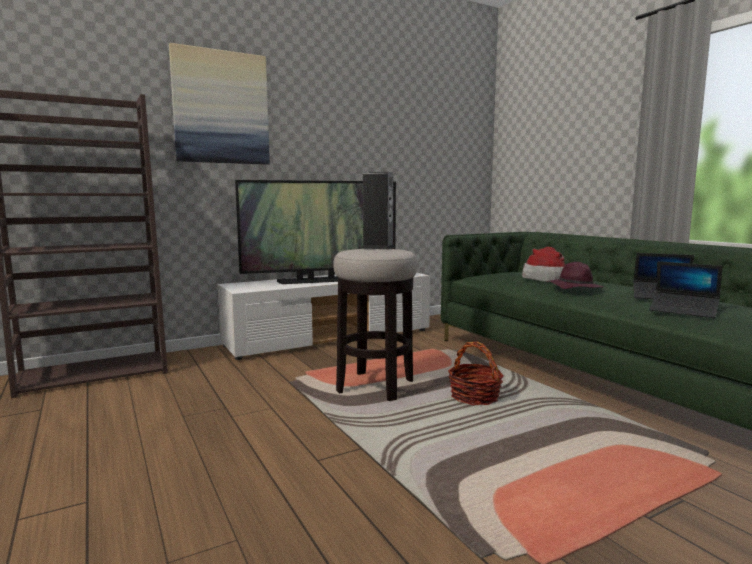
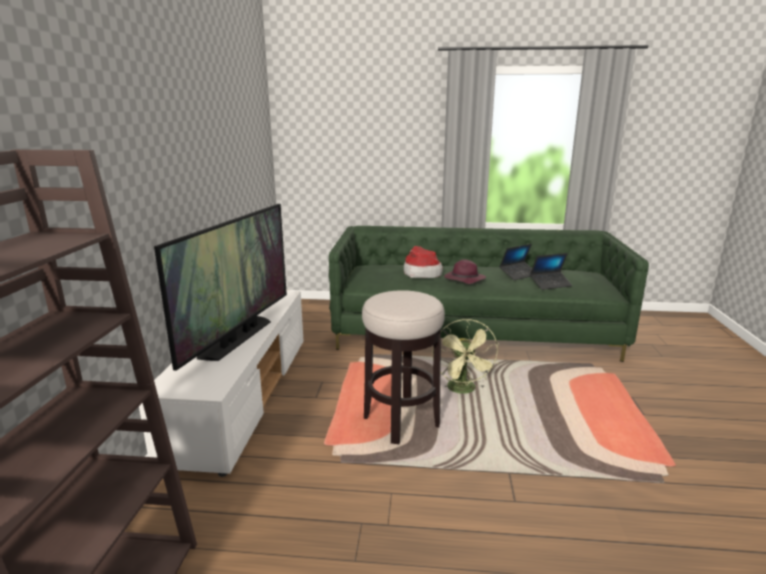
camera: 55 degrees left, 10 degrees up
(221, 108) = (98, 136): picture -> none
(378, 248) = (392, 296): speaker -> none
(474, 397) = (464, 390): basket -> green fan

